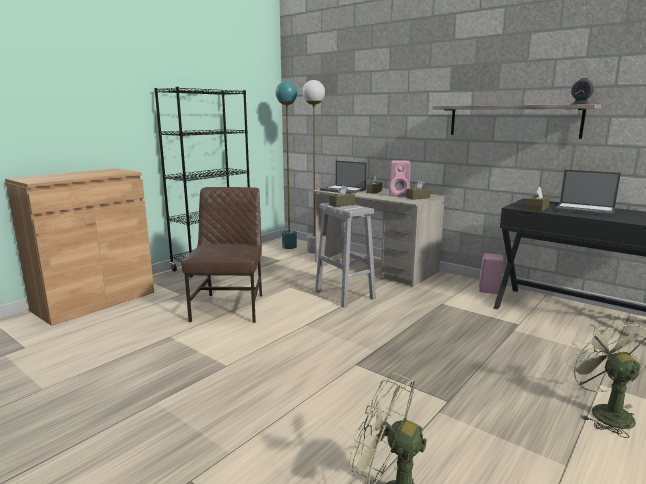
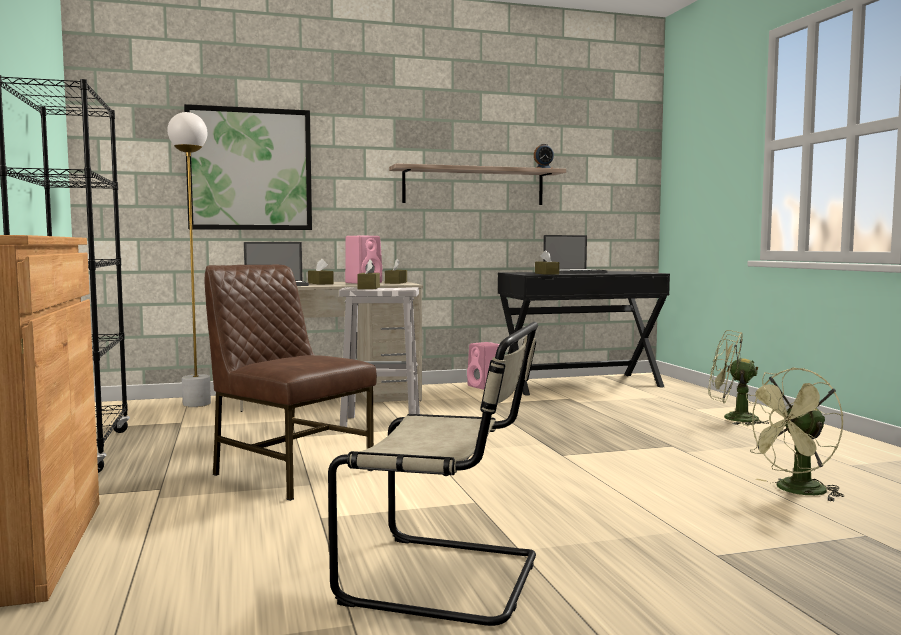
camera: 55 degrees left, 10 degrees down
(103, 395) = (449, 579): none -> beige chair
(289, 247) = (139, 409): turquoise floor lamp -> none
(357, 111) = (249, 169): none -> picture

